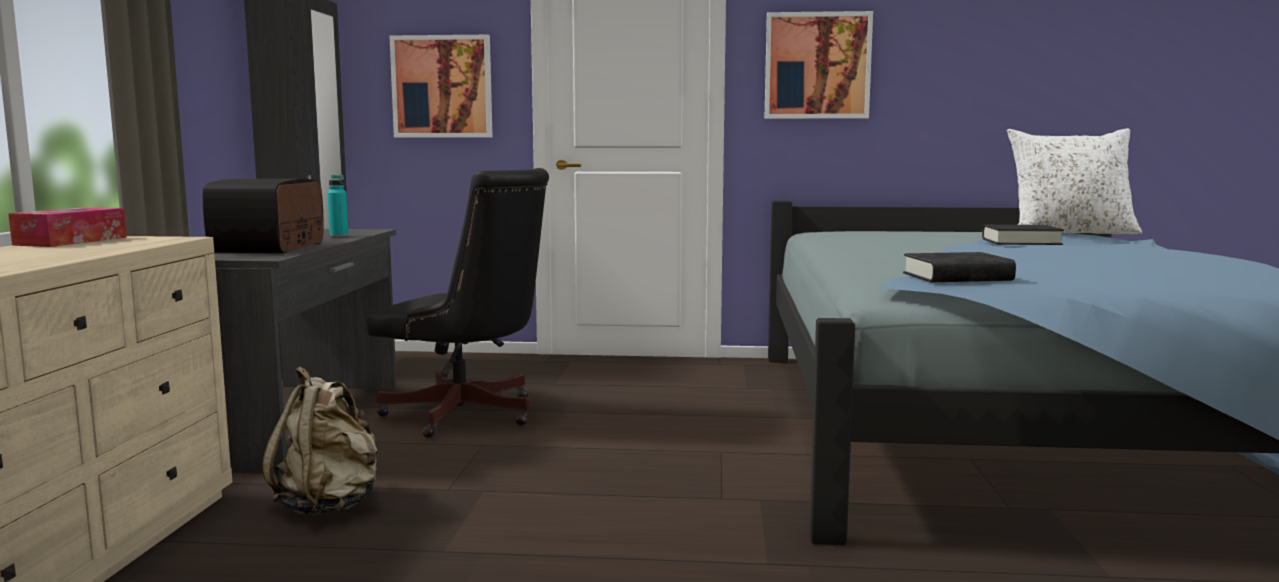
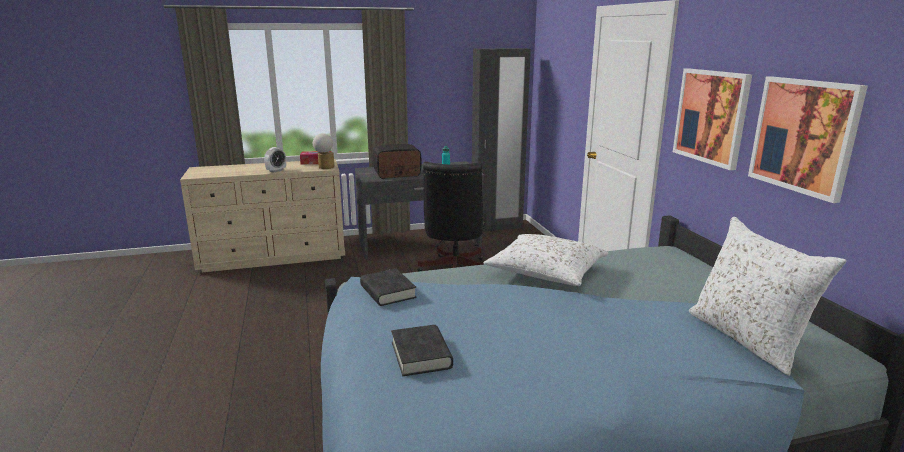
camera: 70 degrees right, 10 degrees up
(67, 256) = (276, 171): none -> alarm clock
(159, 239) = (325, 167): none -> table lamp
(329, 505) = (339, 275): beige backpack -> none
(442, 87) = (564, 97): picture -> picture (804, 136)
(880, 251) = (545, 272): none -> white pillow
(1021, 242) = (620, 313): black book -> black book (421, 355)

